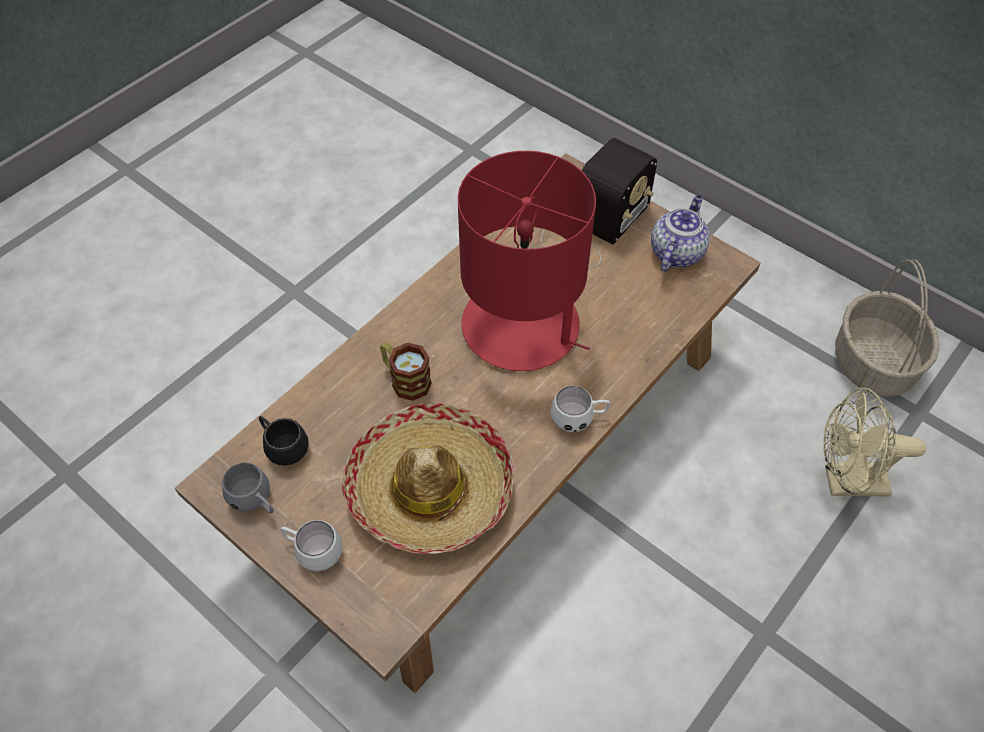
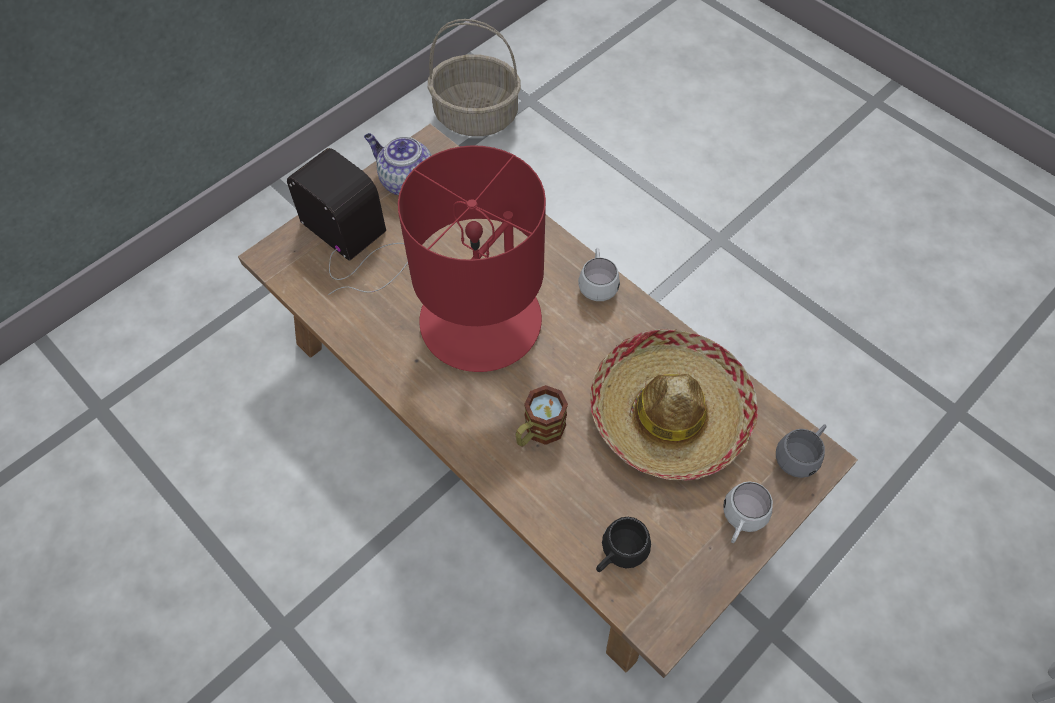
camera: 85 degrees left, 5 degrees up
(255, 502) = (684, 581): grey mug -> grey mug (799, 456)
(845, 482) = (590, 160): beige fan -> none

